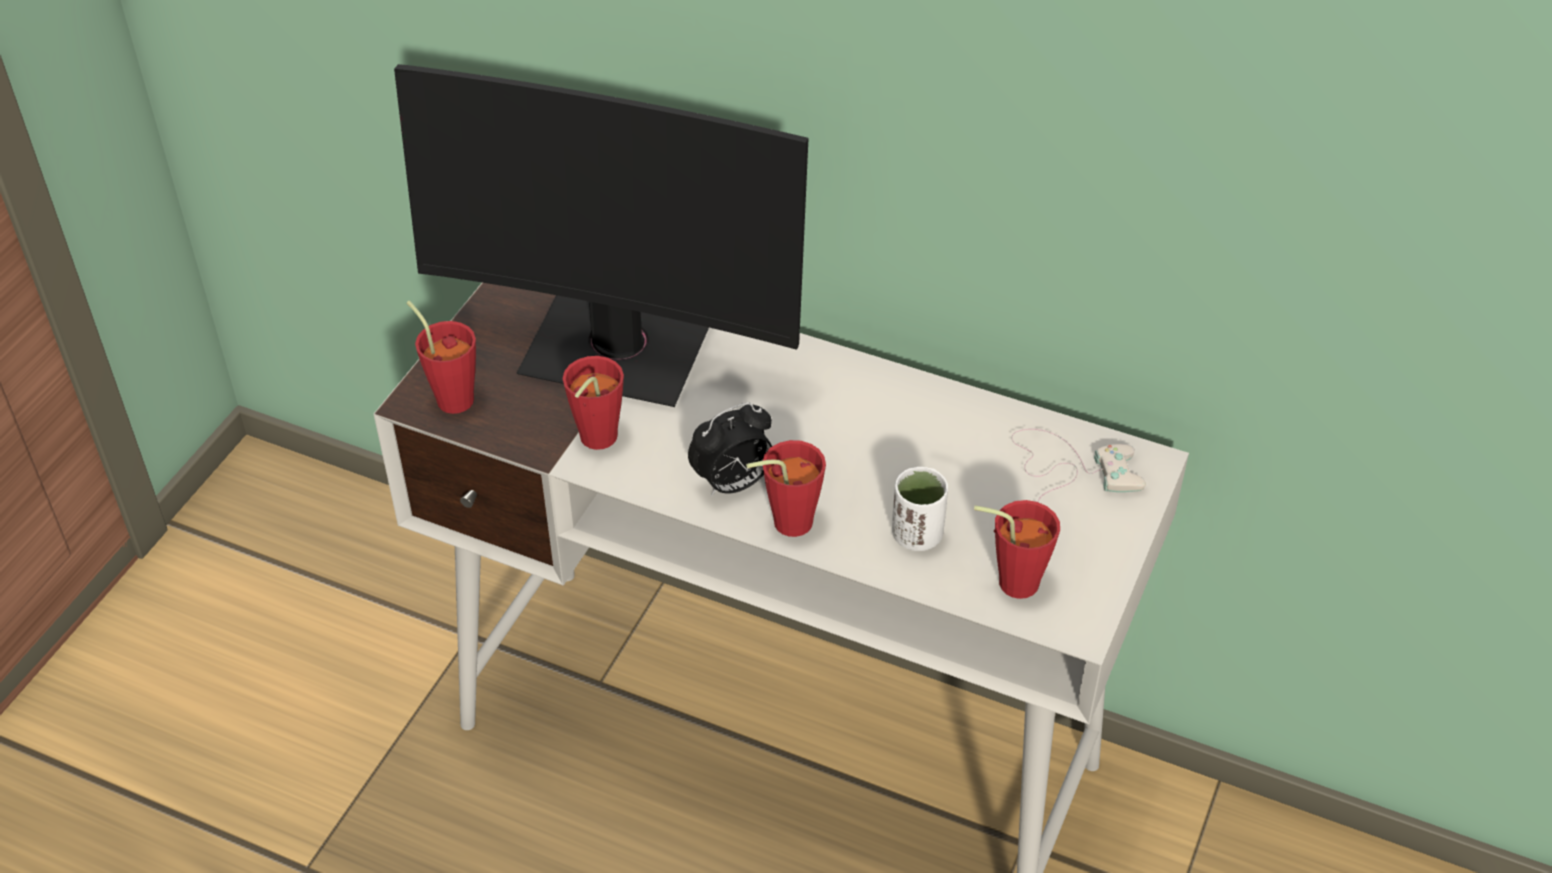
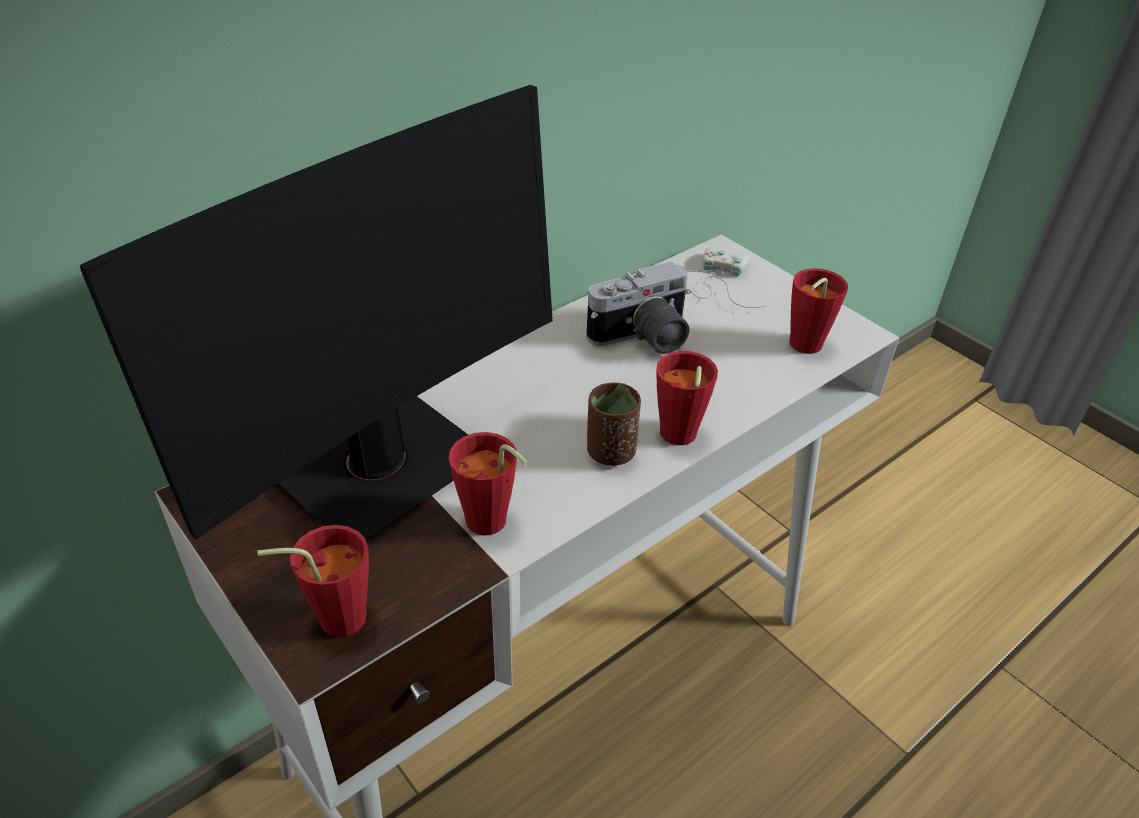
camera: 65 degrees left, 5 degrees down
(733, 484) = (610, 452): alarm clock -> brown cup
(917, 535) = (731, 373): white cup -> none
(921, 451) = (643, 339): none -> camera

